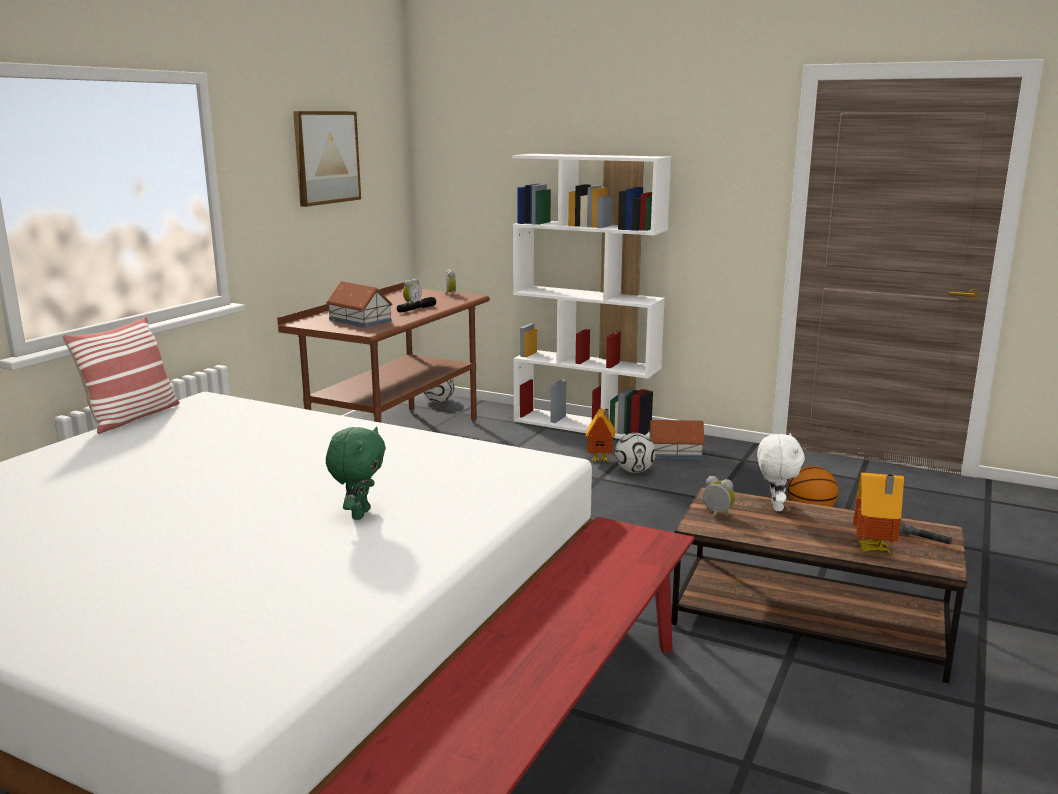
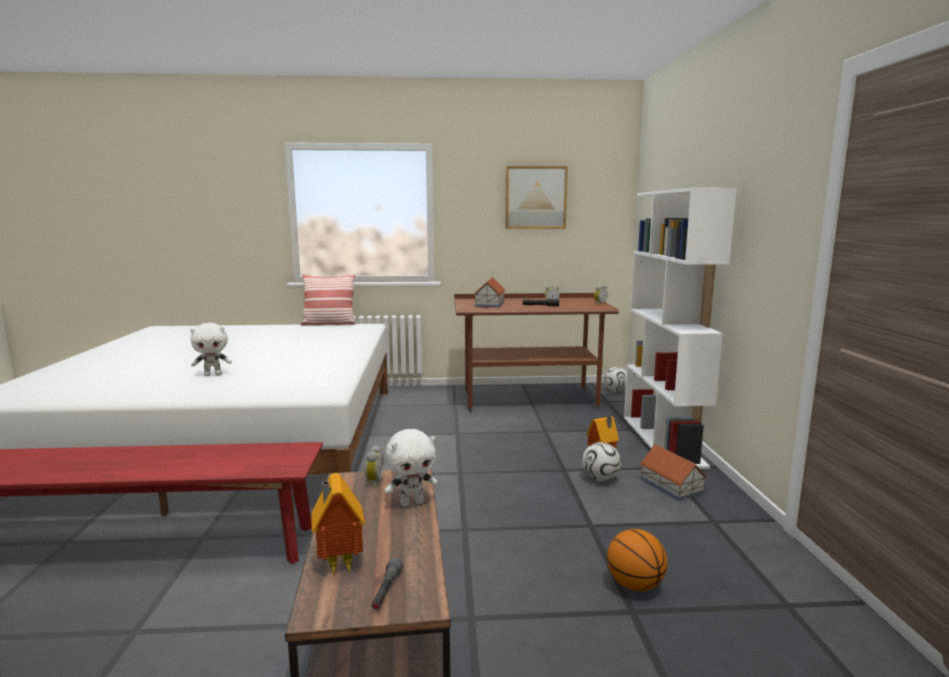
camera: 60 degrees right, 5 degrees down
(359, 514) = (213, 375): green plush toy -> white plush toy

